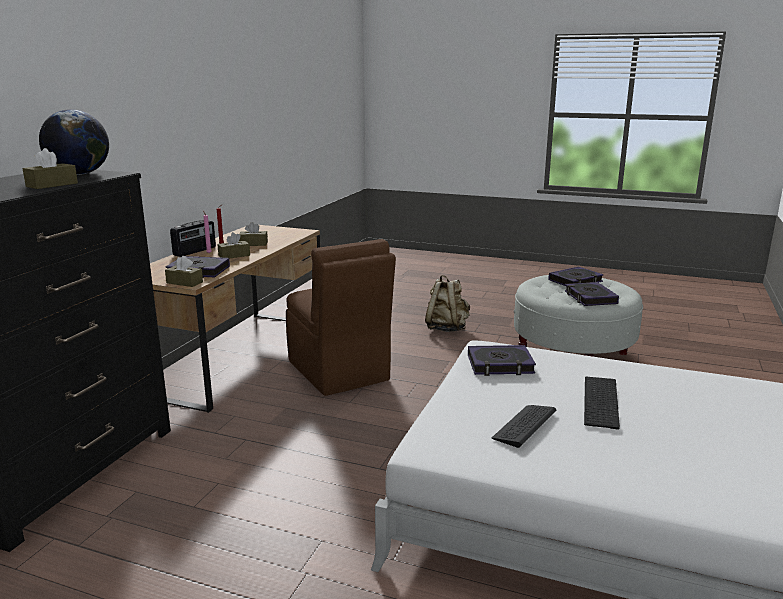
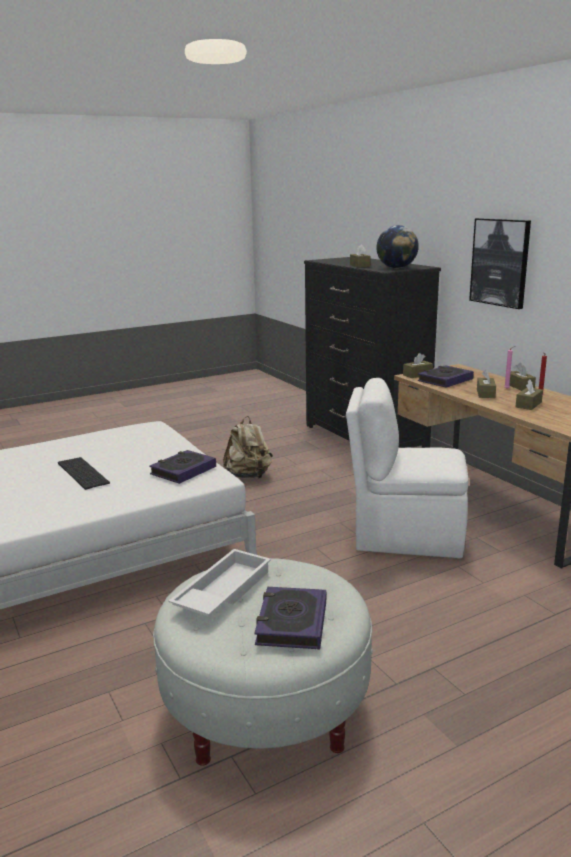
camera: 130 degrees right, 0 degrees up
(123, 142) = (500, 262): none -> picture
(195, 251) = (519, 386): radio -> brown tissue box
(339, 372) = (405, 535): brown chair -> white chair
(446, 328) = (467, 649): beige backpack -> beige backpack (248, 476)
(524, 426) = (115, 447): keyboard -> none
(590, 298) = (222, 591): book -> white tray

